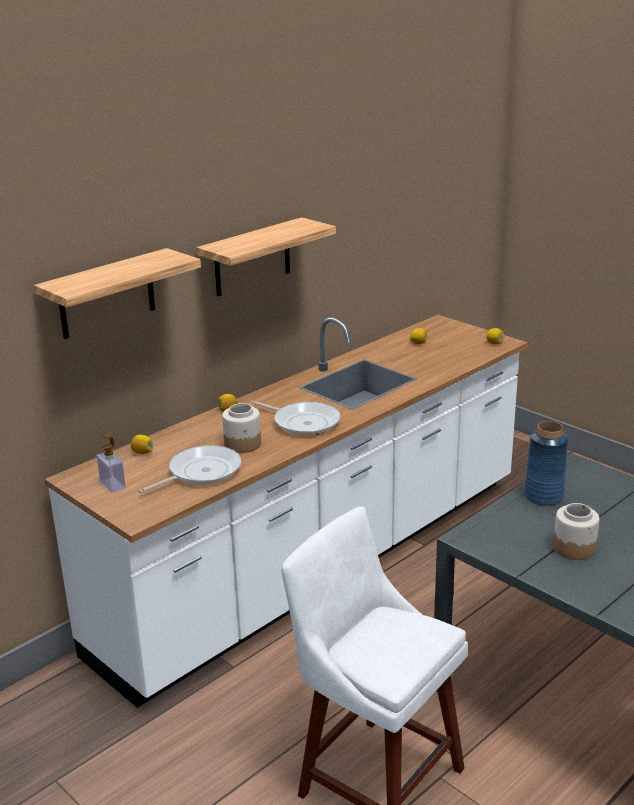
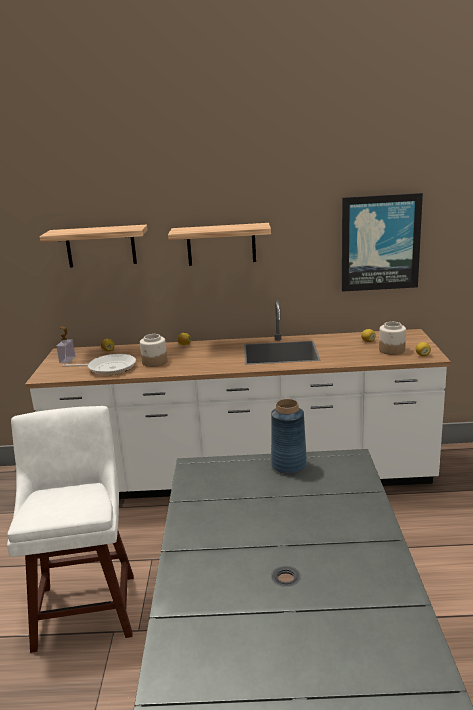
camera: 45 degrees right, 5 degrees down
(303, 422) = (205, 362): frying pan -> none
(401, 221) = (380, 243): none -> picture
(574, 548) = (238, 505): jar -> jar (392, 350)

